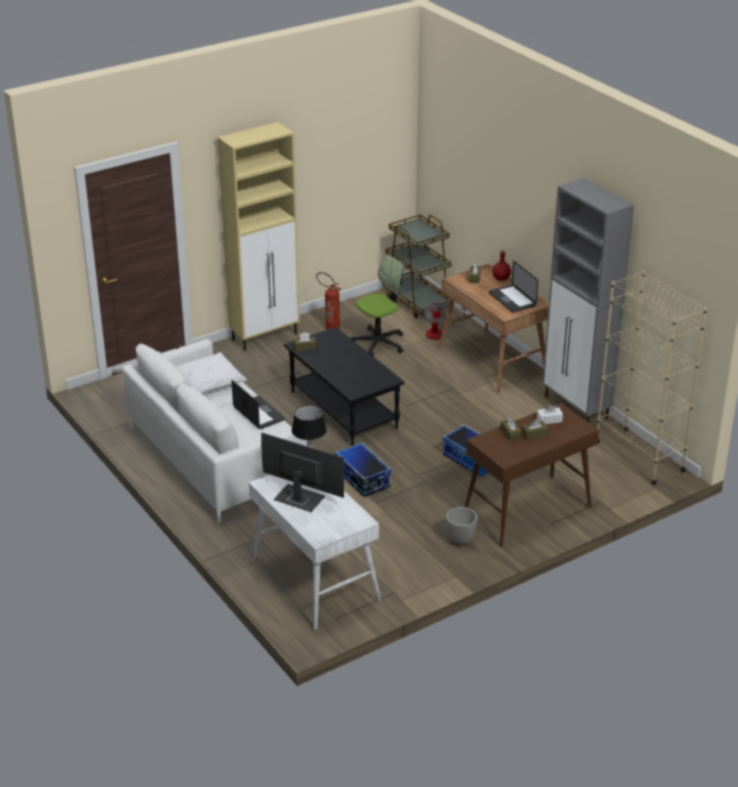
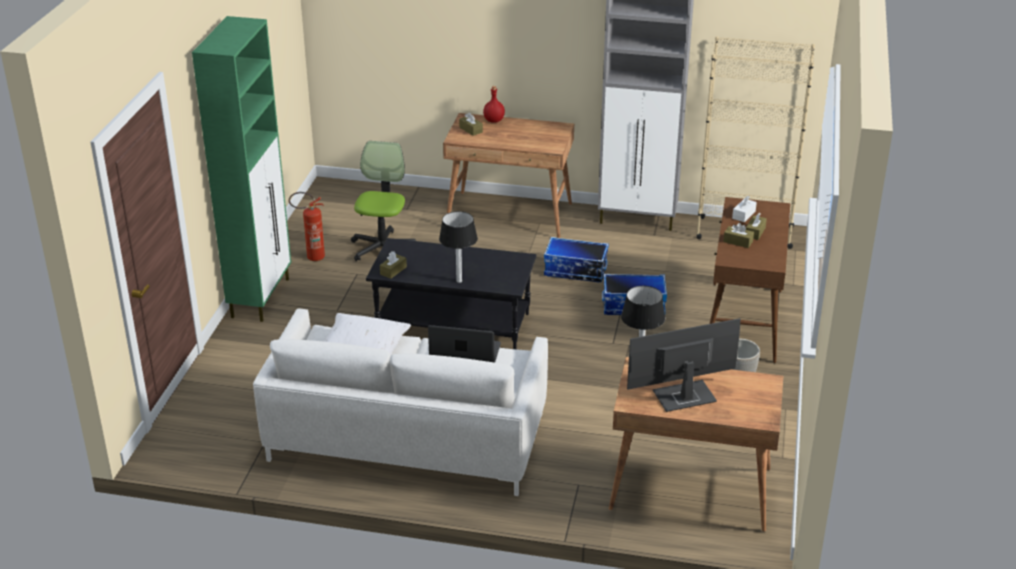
camera: 45 degrees left, 0 degrees up
(265, 336) = (261, 297): beige cabinet -> green cabinet
(314, 581) = (689, 490): white desk -> brown desk
(330, 373) = (459, 281): none -> table lamp
(362, 479) = (574, 376): storage box -> storage box (575, 271)
(417, 301) = (356, 195): brown cart -> none
(439, 332) = (422, 212): fan -> none
(512, 299) = (535, 133): laptop -> none

